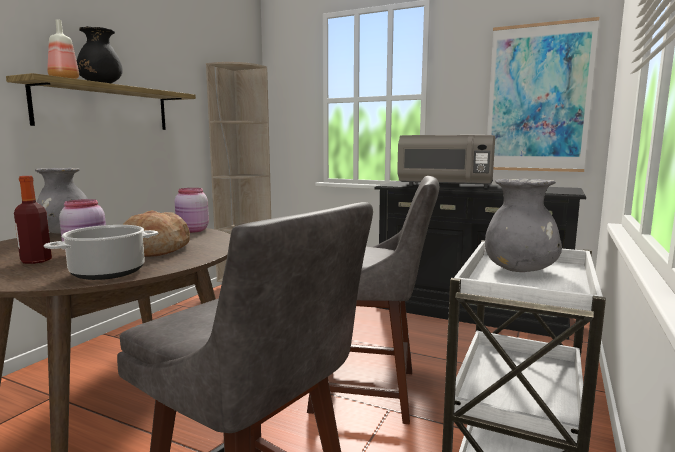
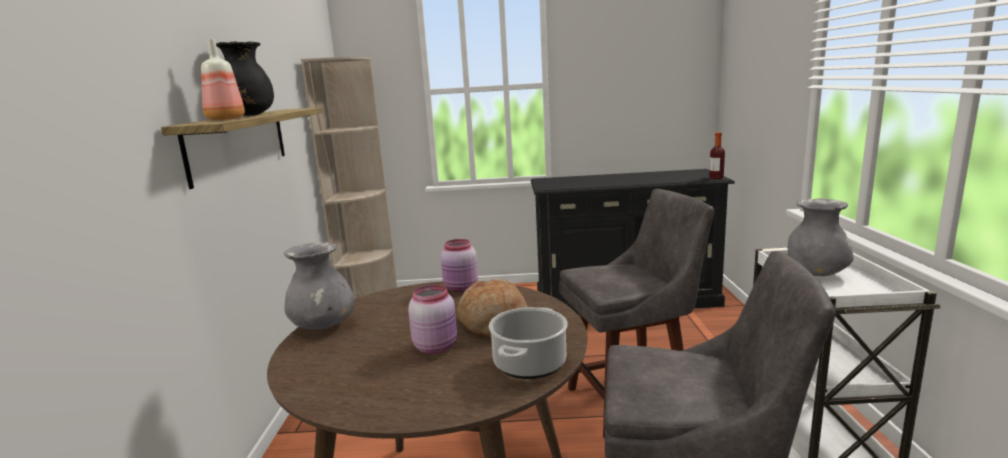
camera: 25 degrees left, 5 degrees up
(36, 261) = (411, 372): bottle -> bottle (716, 178)
(445, 186) = (600, 182): grey microwave -> none
(538, 99) = (657, 85): picture -> none

